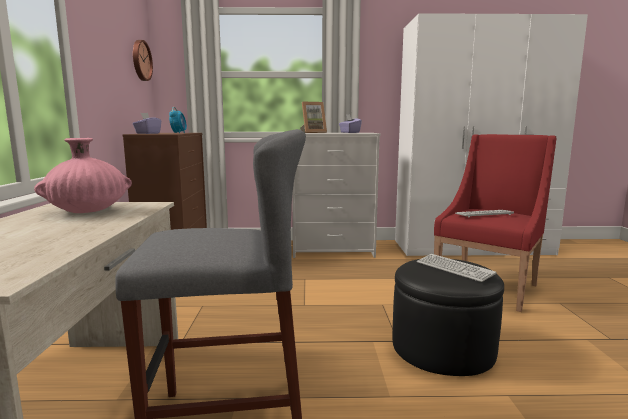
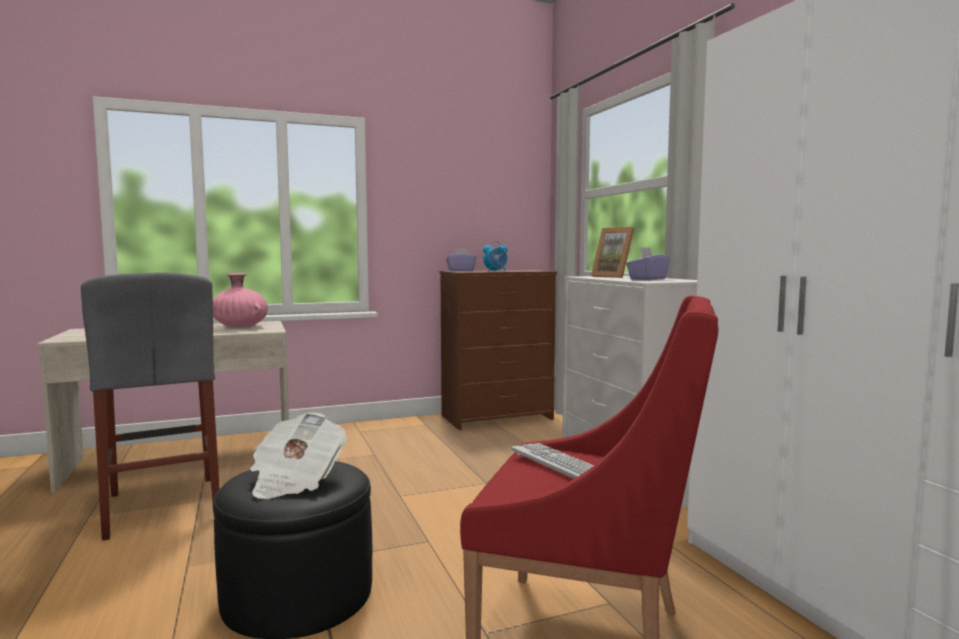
camera: 70 degrees right, 5 degrees down
(140, 60) = (513, 189): wall clock -> none
(454, 268) = (295, 480): keyboard -> newspaper

